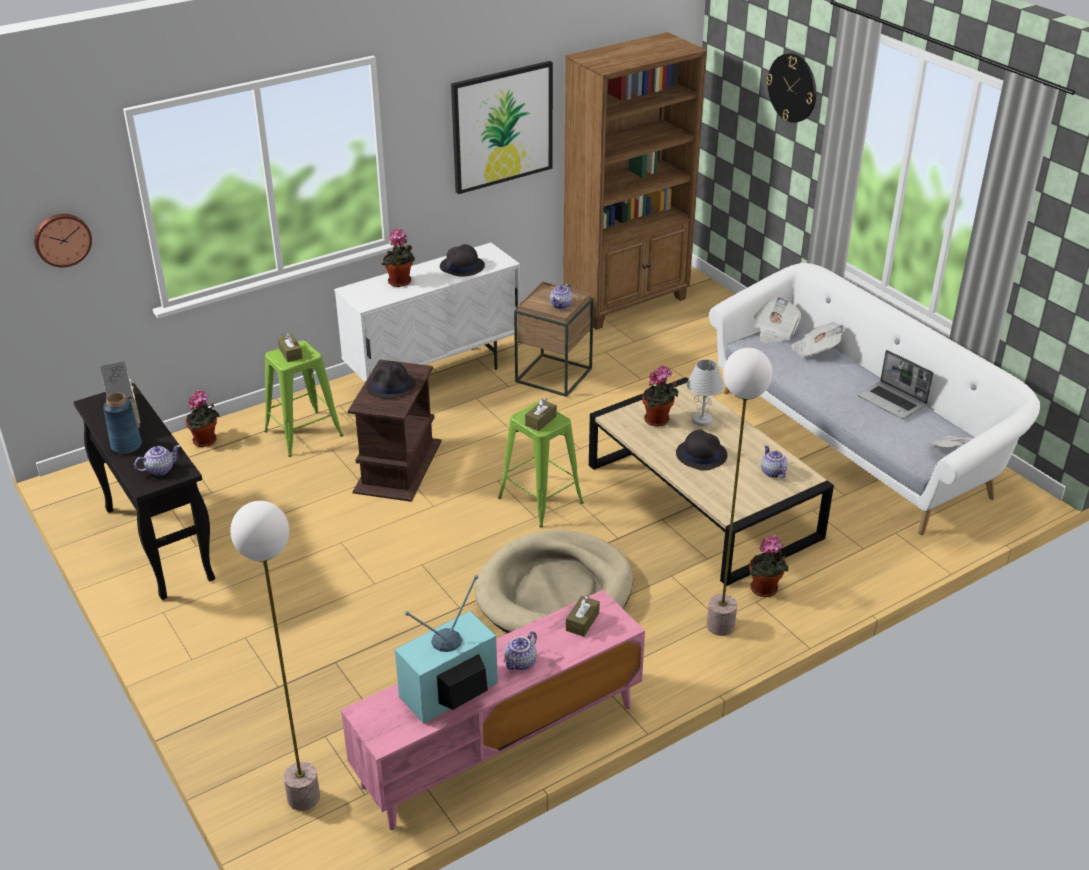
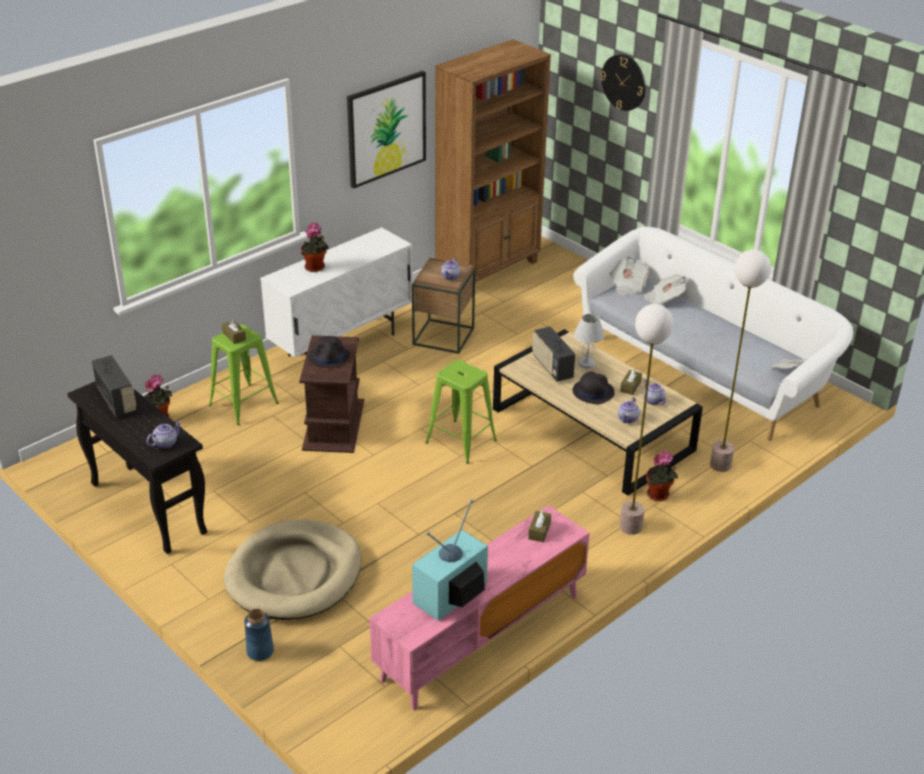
camera: 10 degrees left, 0 degrees up
(62, 239) = (44, 254): wall clock -> none
(126, 445) = (128, 426): blue vase -> blue vase (260, 651)
(303, 798) = (336, 695): floor lamp -> floor lamp (720, 465)
(462, 267) = (364, 250): black hat -> none
(521, 663) = (500, 567): teapot -> teapot (628, 419)
(540, 421) = (463, 375): brown tissue box -> brown tissue box (630, 386)
(555, 592) = (492, 514): beige dog bed -> beige dog bed (294, 574)
(658, 421) = (552, 367): potted plant -> radio
(892, 401) = (734, 335): laptop -> none

